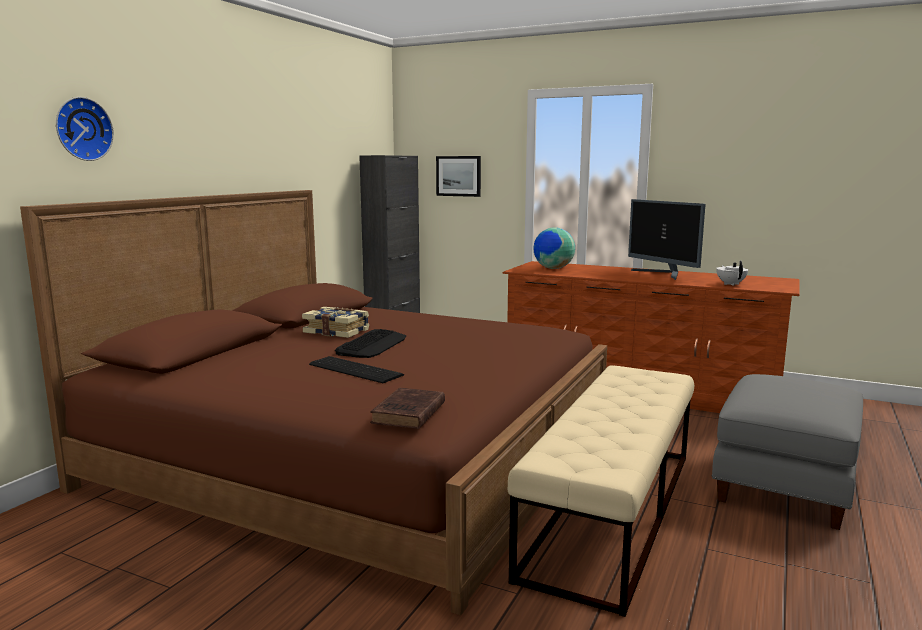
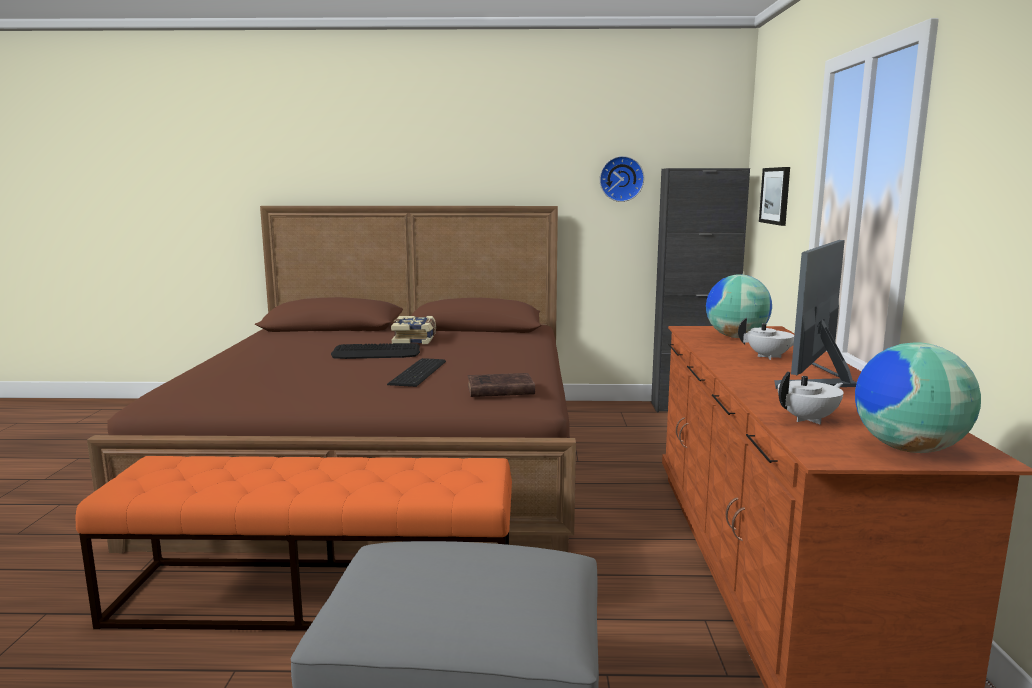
camera: 65 degrees right, 0 degrees up
(82, 129) = (316, 153): wall clock -> wall clock (621, 179)
(355, 369) = (295, 360): keyboard -> keyboard (420, 372)
(408, 414) = (176, 388): brown book -> brown book (498, 390)
(608, 272) = (769, 357): none -> white teapot
(612, 510) = (318, 595): beige bench -> orange bench
(775, 282) = (907, 449): none -> globe

